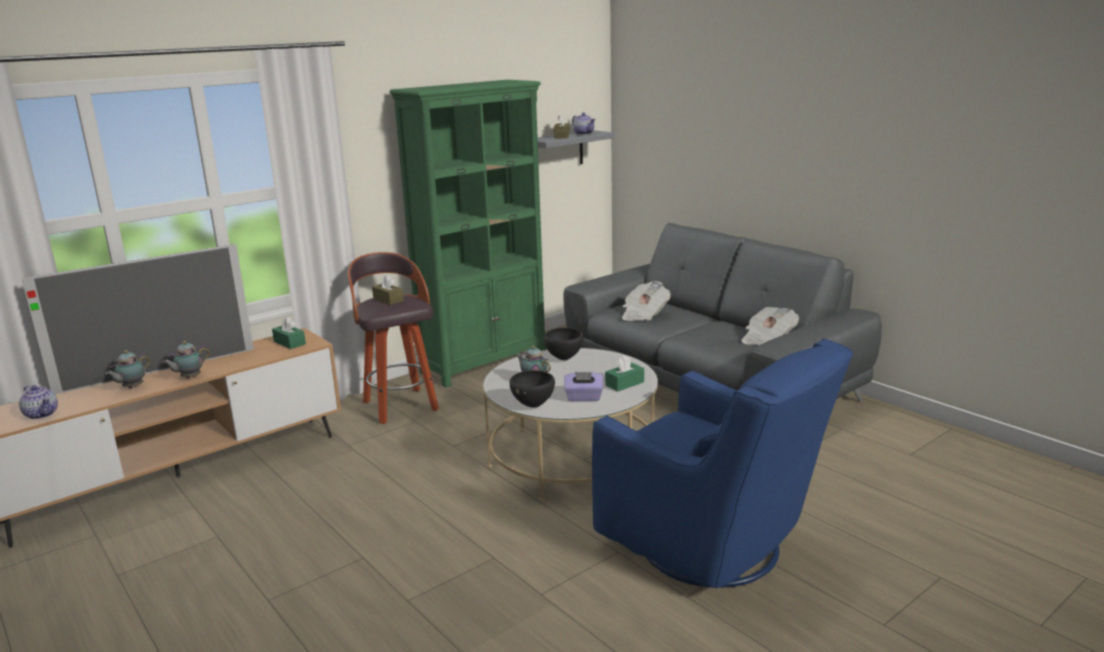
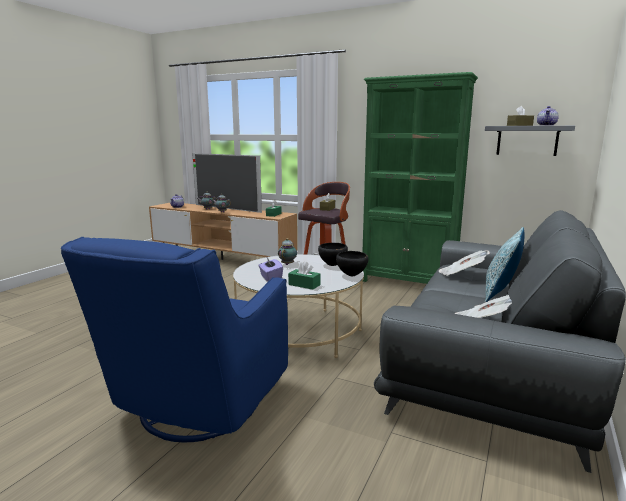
camera: 65 degrees right, 5 degrees down
(533, 406) = (249, 269): black bowl -> black bowl (352, 275)
(704, 315) = (500, 293): none -> pillow

